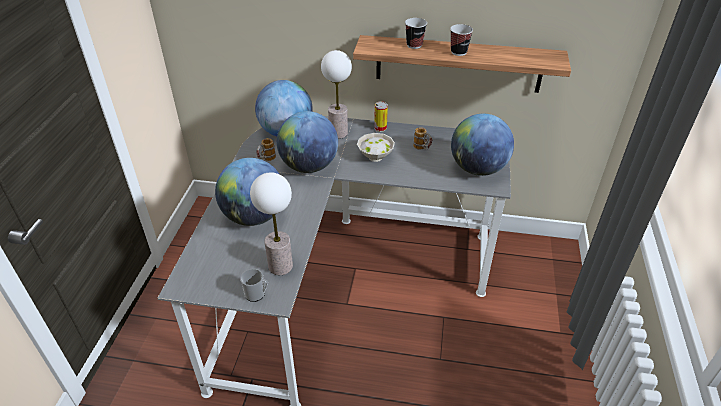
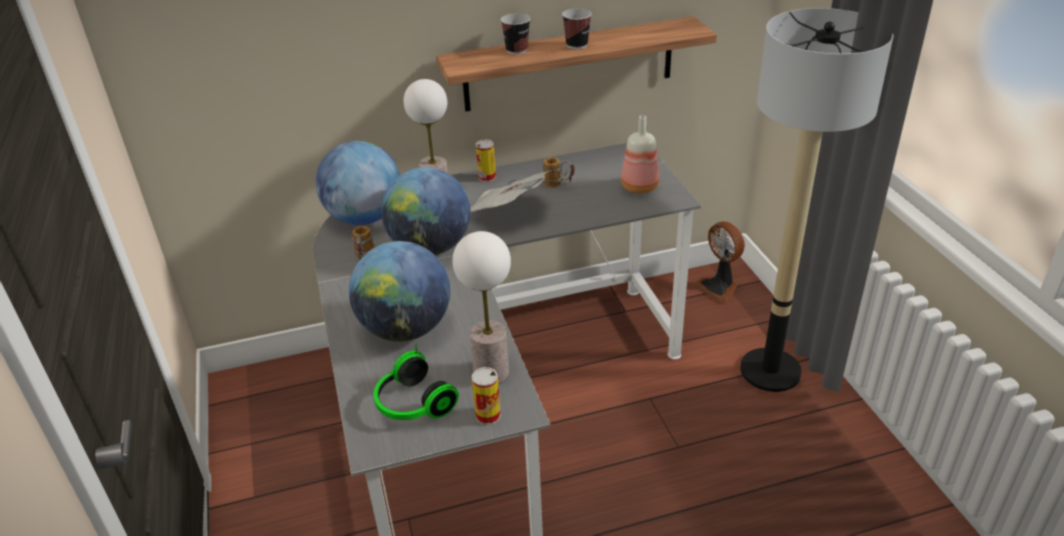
camera: 25 degrees left, 5 degrees down
(220, 268) = (412, 404): none -> headphones
(257, 294) = (488, 415): mug -> can
(374, 157) = (507, 211): white bowl -> newspaper
(478, 169) = (641, 187): globe -> bottle
(543, 332) = (770, 371): none -> floor lamp
(546, 256) = (719, 287): none -> fan

